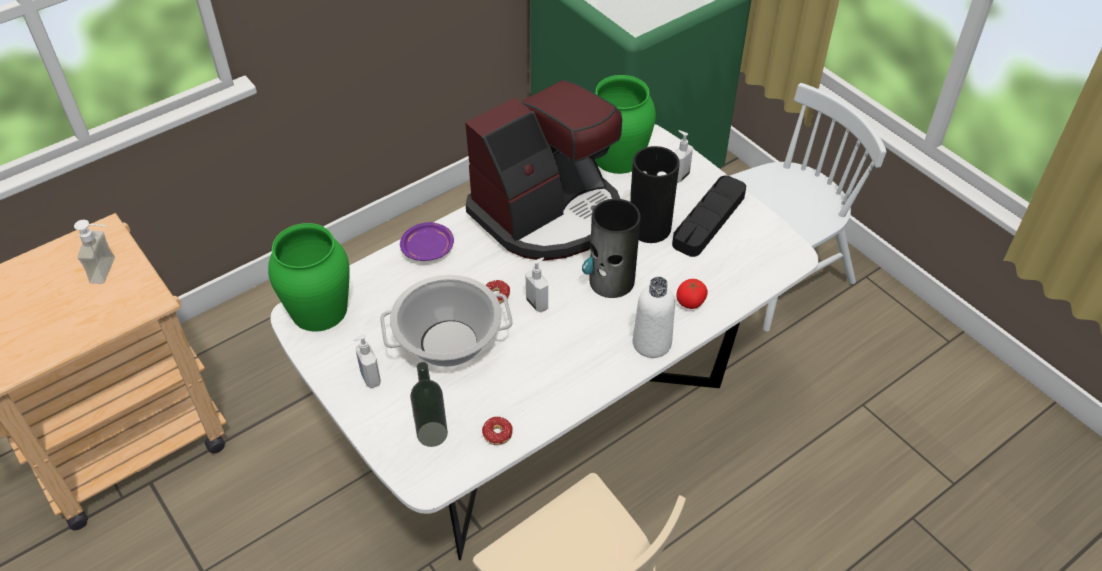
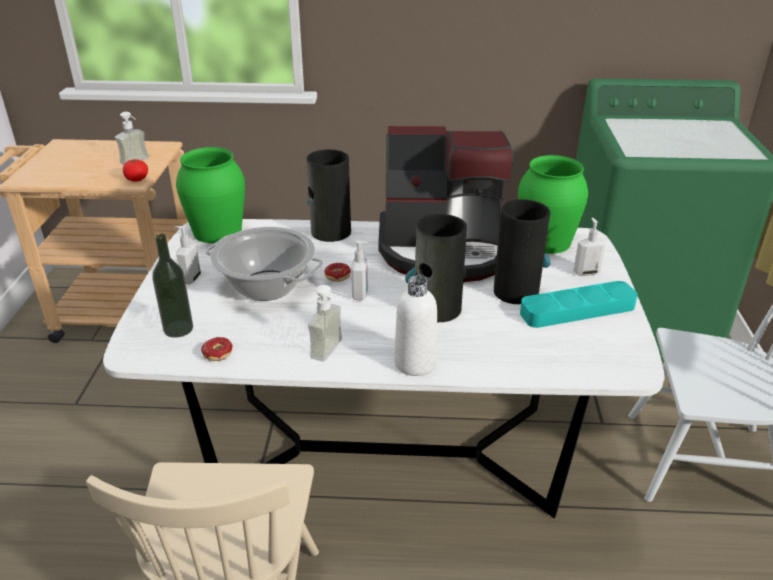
camera: 40 degrees right, 15 degrees down
(428, 248) = (330, 232): purple plate -> vase
(582, 371) = (334, 351): none -> soap dispenser
(690, 302) = (487, 354): tomato -> tomato (137, 179)
(708, 220) = (577, 310): black tray -> turquoise tray

